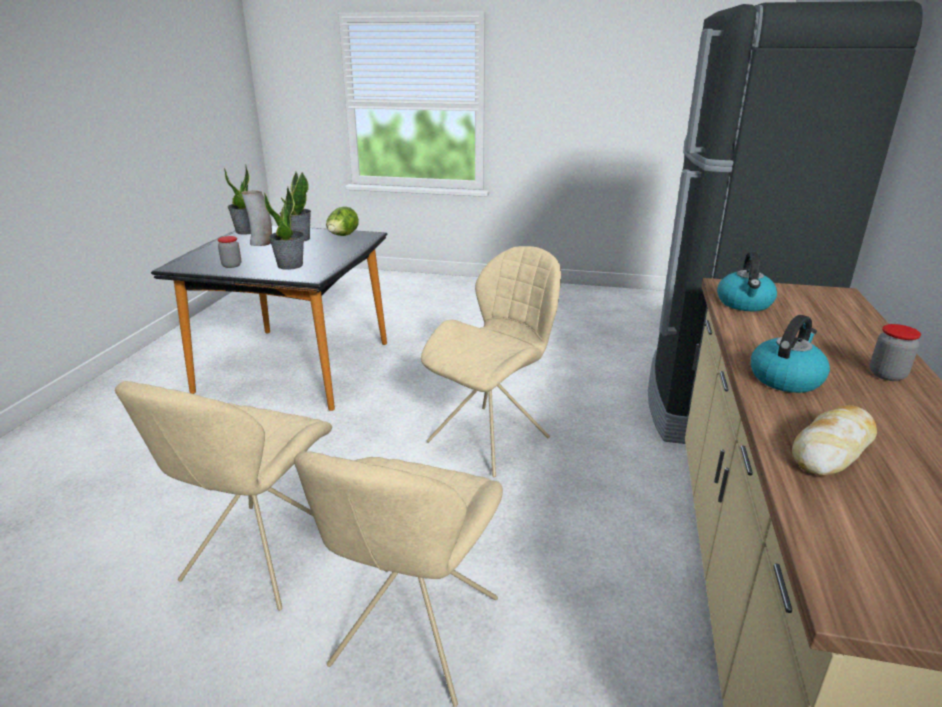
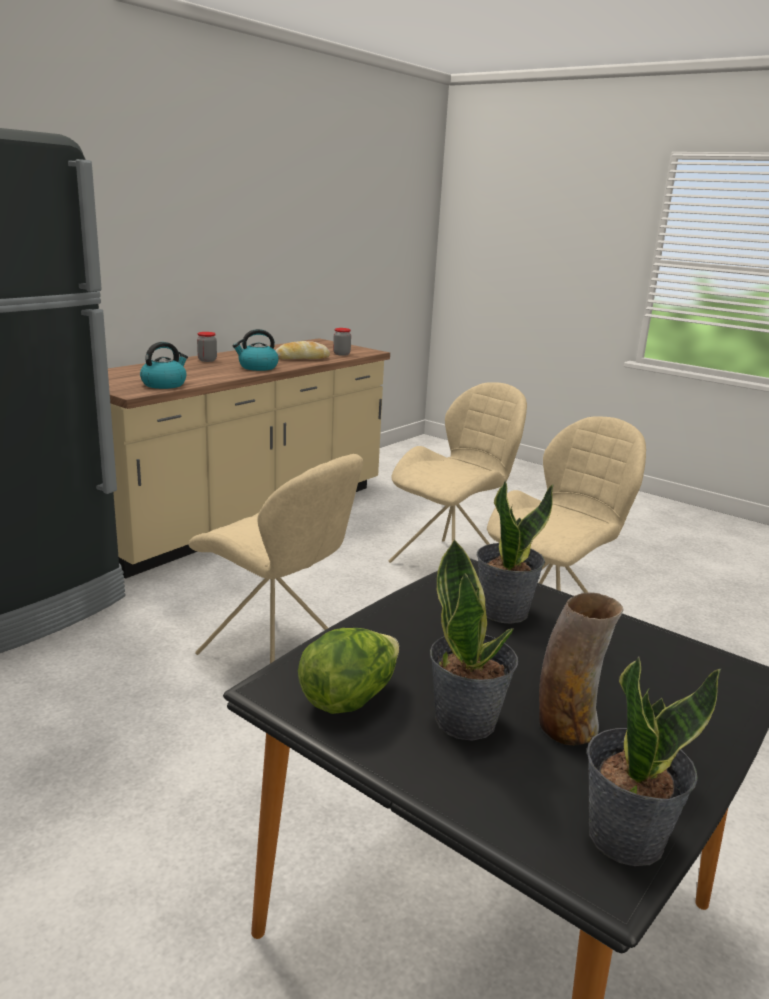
camera: 155 degrees left, 5 degrees down
(231, 265) = (619, 642): jar -> jar (341, 354)
(492, 438) = (276, 655): beige chair -> beige chair turned 120 degrees counterclockwise

